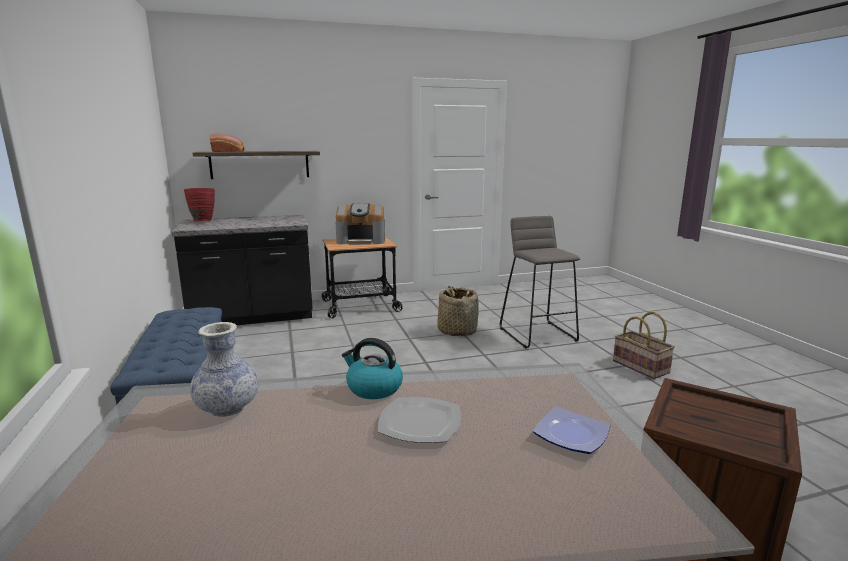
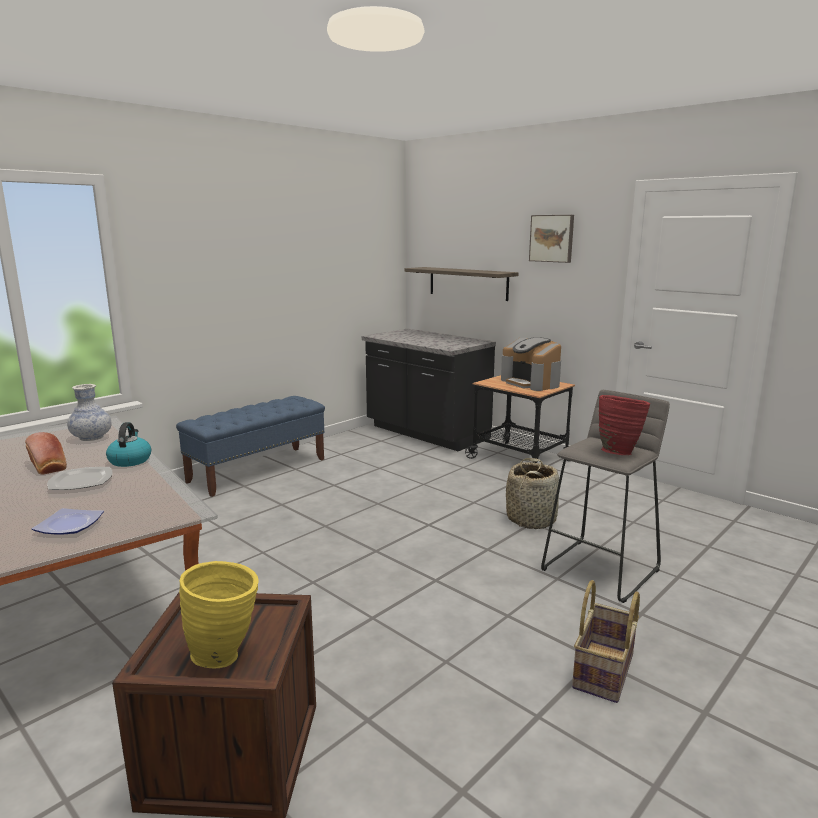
camera: 60 degrees right, 0 degrees up
(202, 221) = (408, 332): red vase -> red vase (618, 452)
(229, 151) = (435, 268): bread -> bread (48, 466)
(347, 120) = (552, 238): none -> picture
(746, 422) = (226, 655): none -> yellow vase

